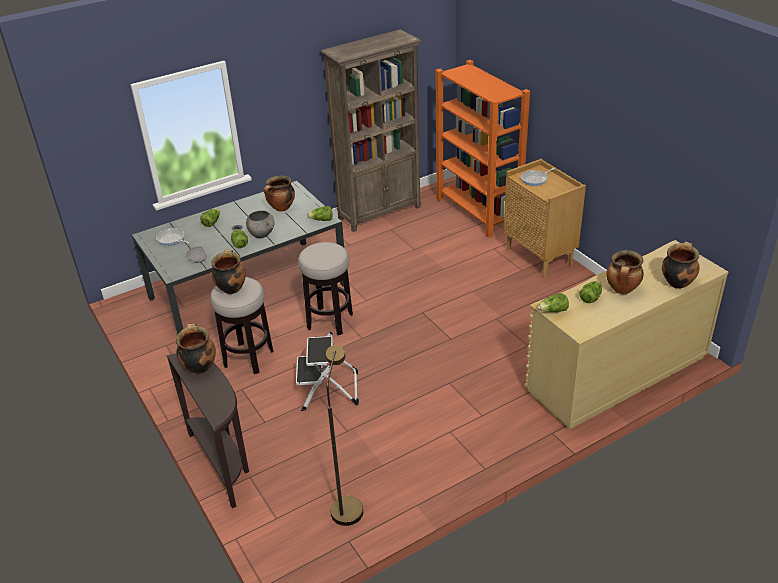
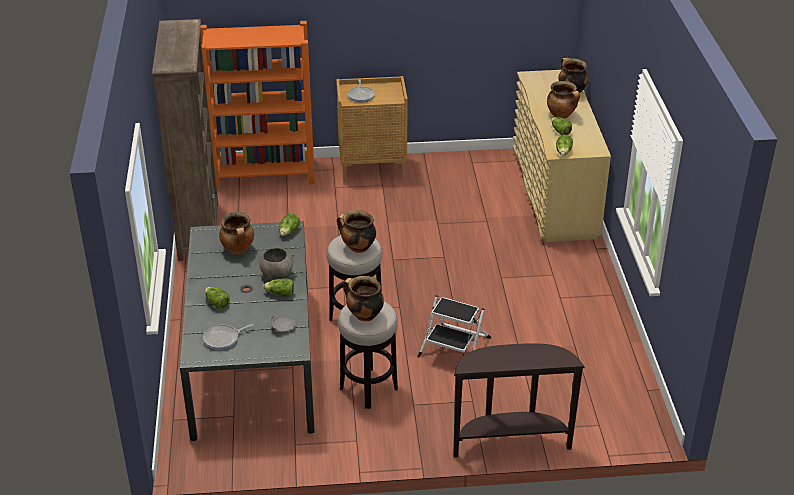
camera: 65 degrees left, 0 degrees up
(199, 367) = (490, 356): cooking pot -> cooking pot (357, 248)
(347, 504) = (607, 379): brown floor lamp -> none

